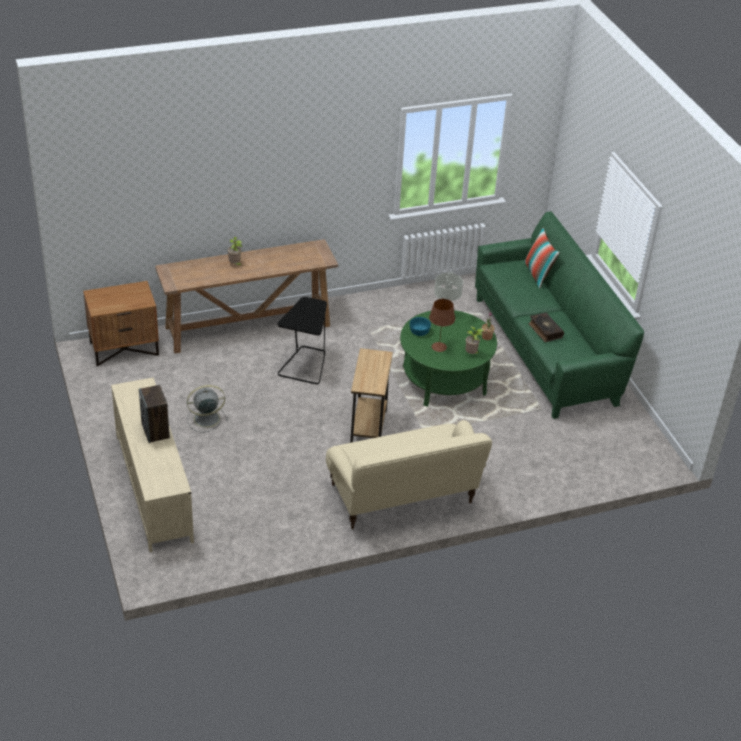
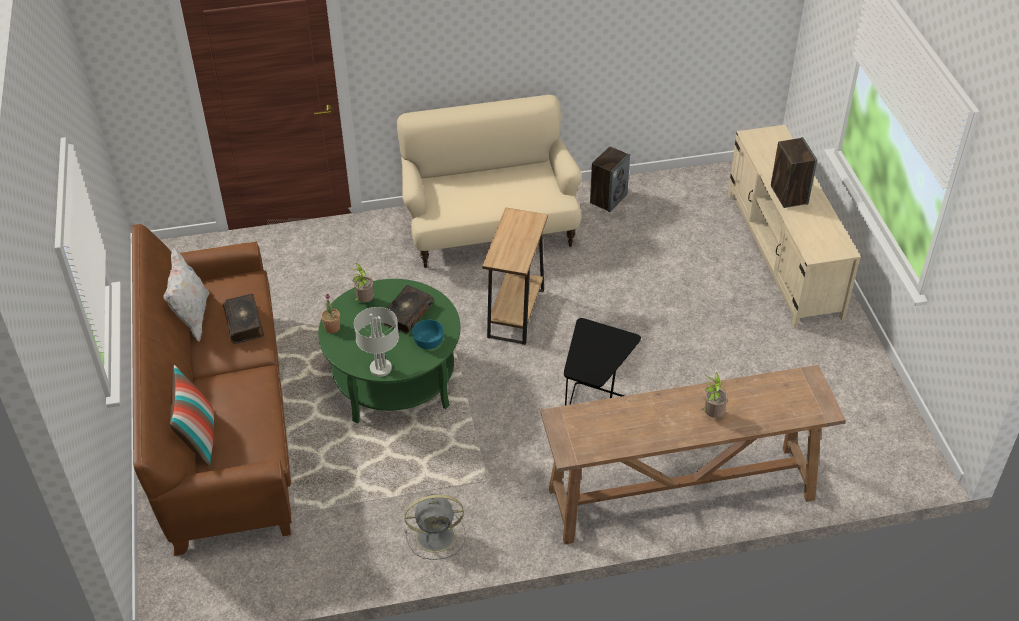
camera: 170 degrees left, 5 degrees up
(124, 348) = (870, 461): brown nightstand -> none
(205, 419) = (731, 338): grey fan -> grey fan (437, 536)
(303, 532) = (608, 199): none -> speaker
(439, 347) = (407, 314): brown table lamp -> book
(545, 350) = (224, 425): green sofa -> brown sofa
(582, 336) = (192, 318): none -> white pillow

